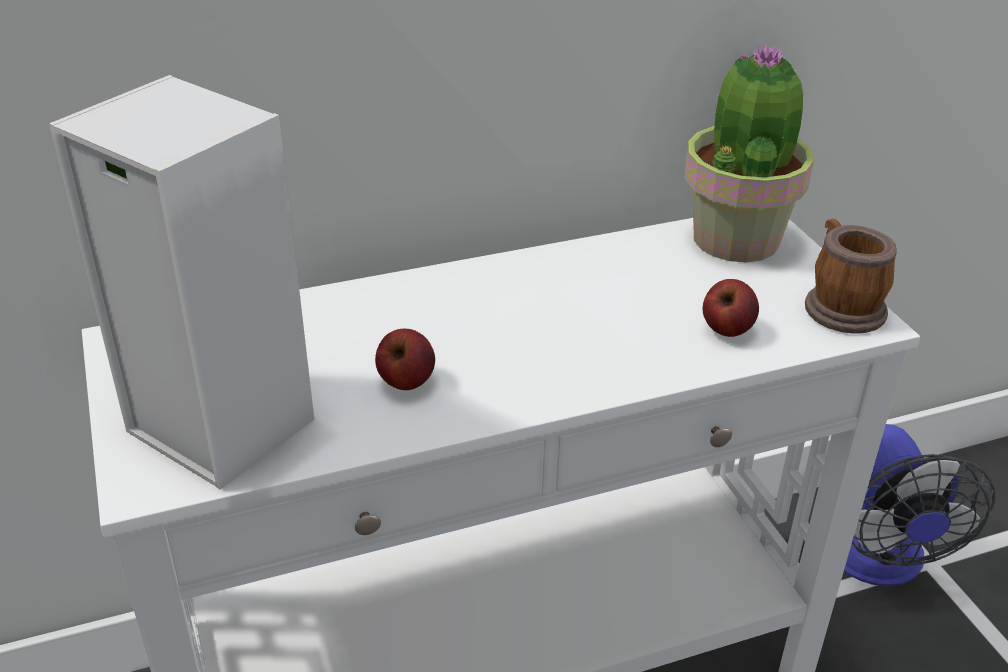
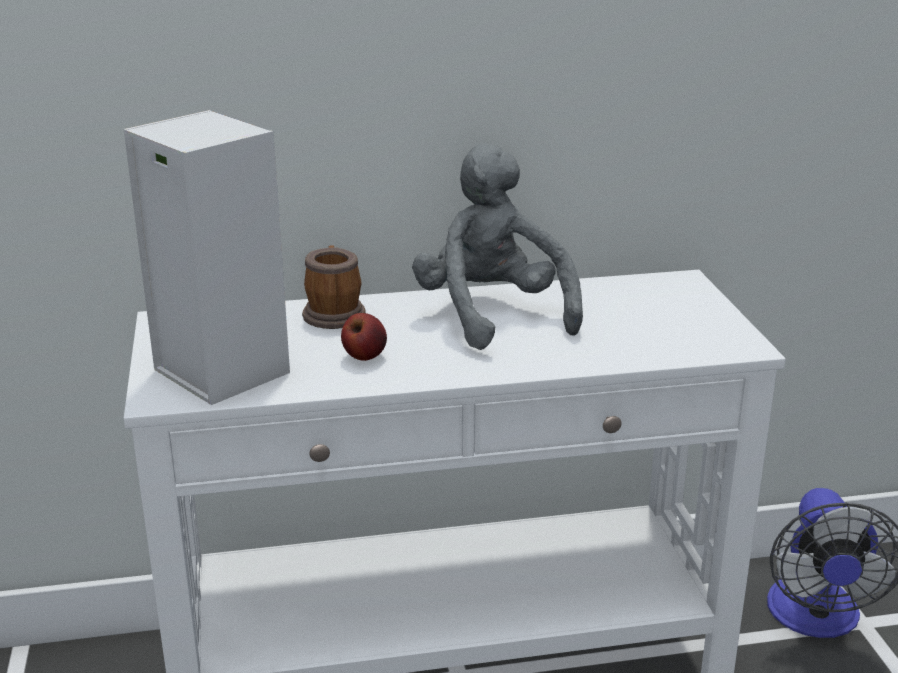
camera: 10 degrees right, 10 degrees down
(549, 297) = (492, 315): none -> grey plush toy
(726, 330) = (626, 344): apple -> none
(736, 238) = (659, 289): potted plant -> none
(839, 305) = (726, 335): mug -> mug (333, 312)

